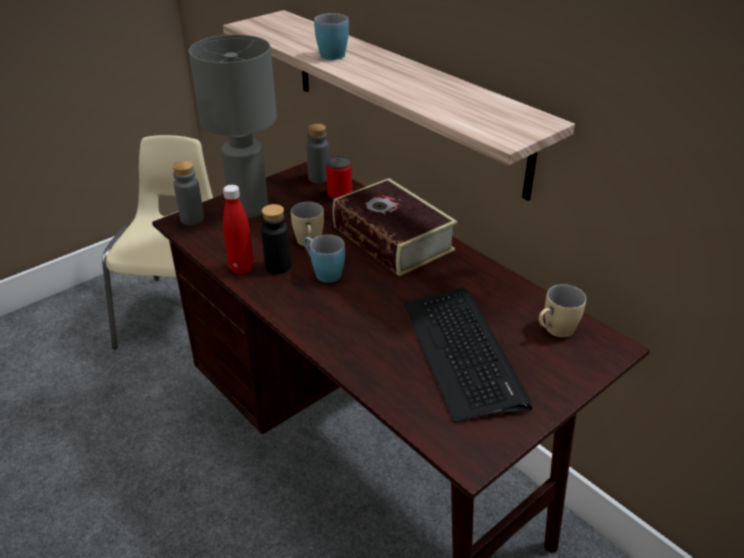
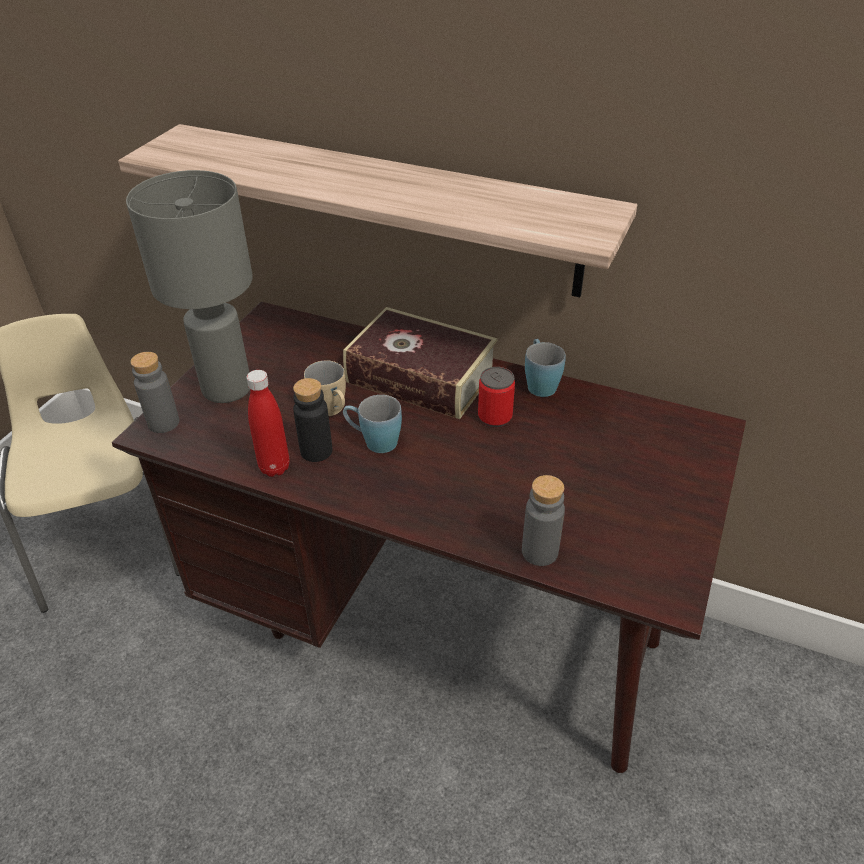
camera: 25 degrees left, 5 degrees up
(319, 178) = (284, 326): grey bottle -> grey bottle (539, 552)
(334, 53) = (301, 171): blue mug -> blue mug (539, 383)
(339, 194) = (323, 340): can -> can (495, 417)
(463, 352) = (585, 484): keyboard -> none
(554, 331) = (652, 430): beige mug -> none

